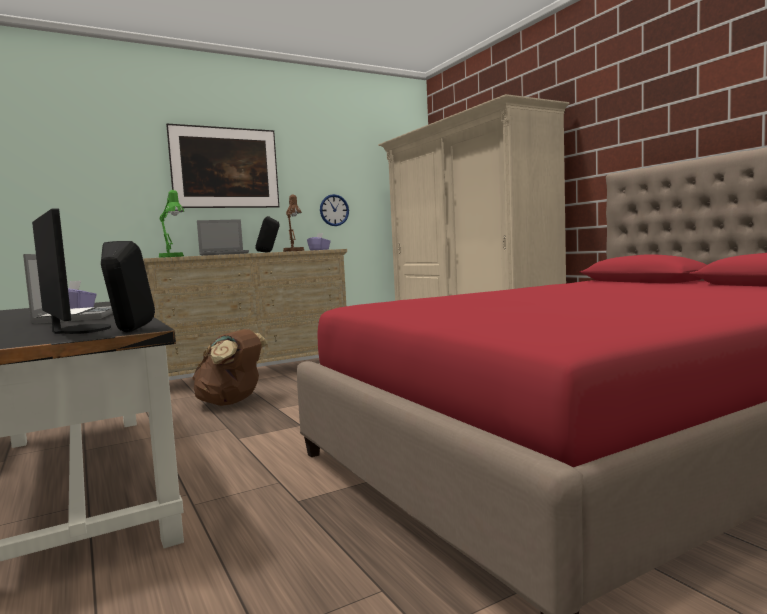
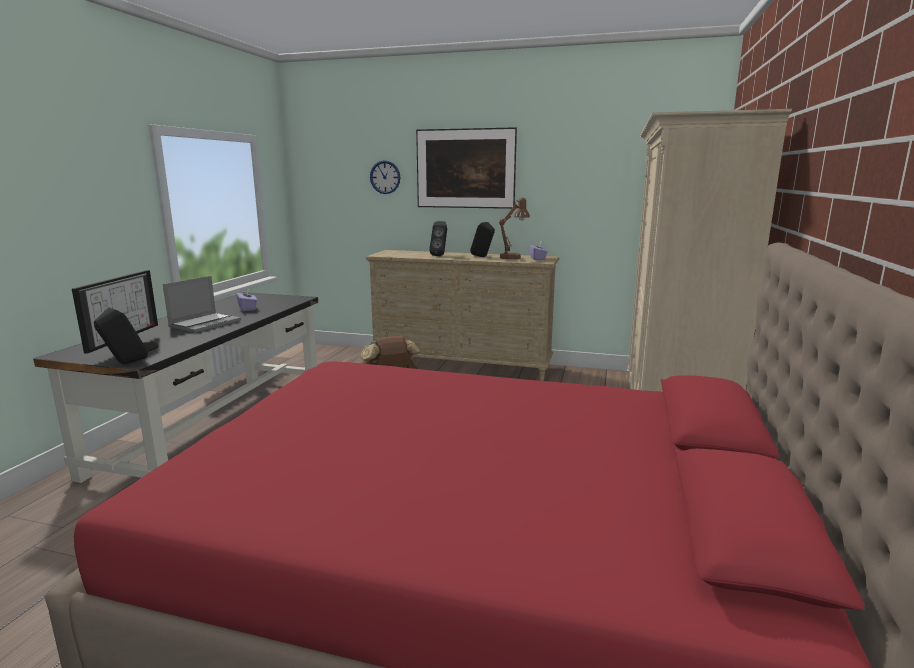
camera: 45 degrees right, 10 degrees up
(173, 256) = (399, 254): green table lamp -> none
(224, 254) = (440, 256): laptop -> black speaker
(334, 210) = (577, 213): wall clock -> wall clock (385, 177)

